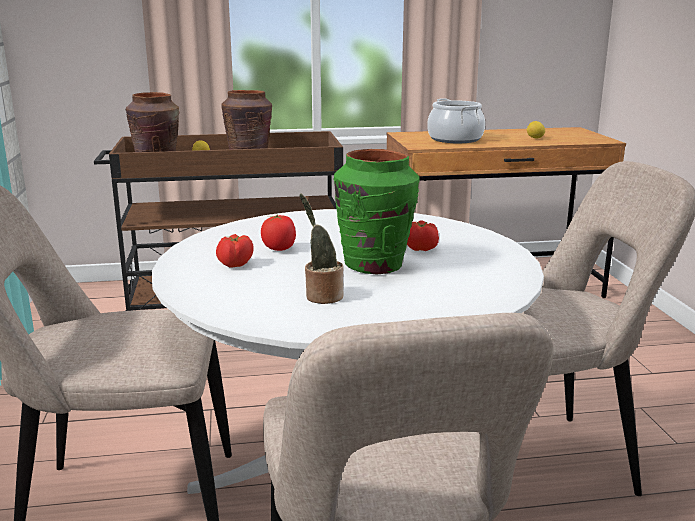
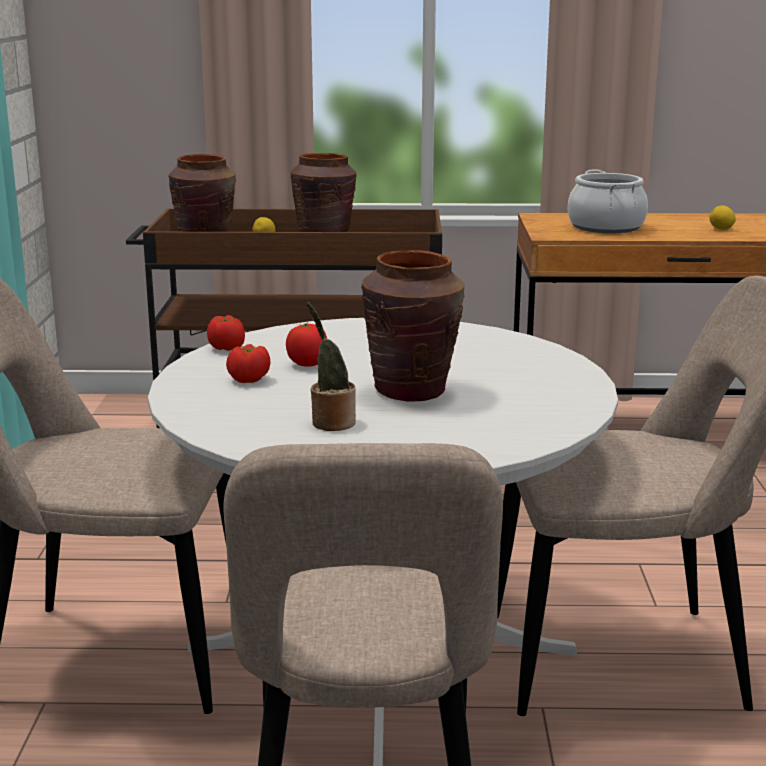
camera: 10 degrees right, 0 degrees up
(374, 265) = (411, 390): green vase -> brown vase
(420, 249) = (479, 374): tomato -> tomato (226, 348)

